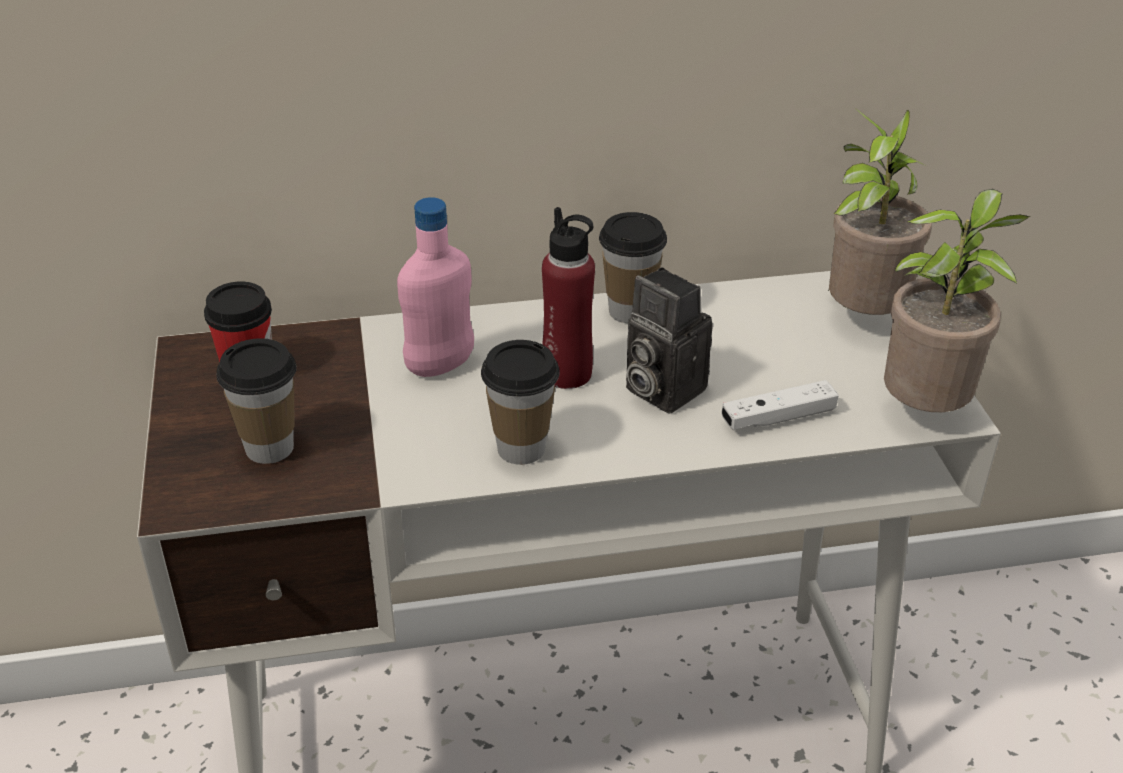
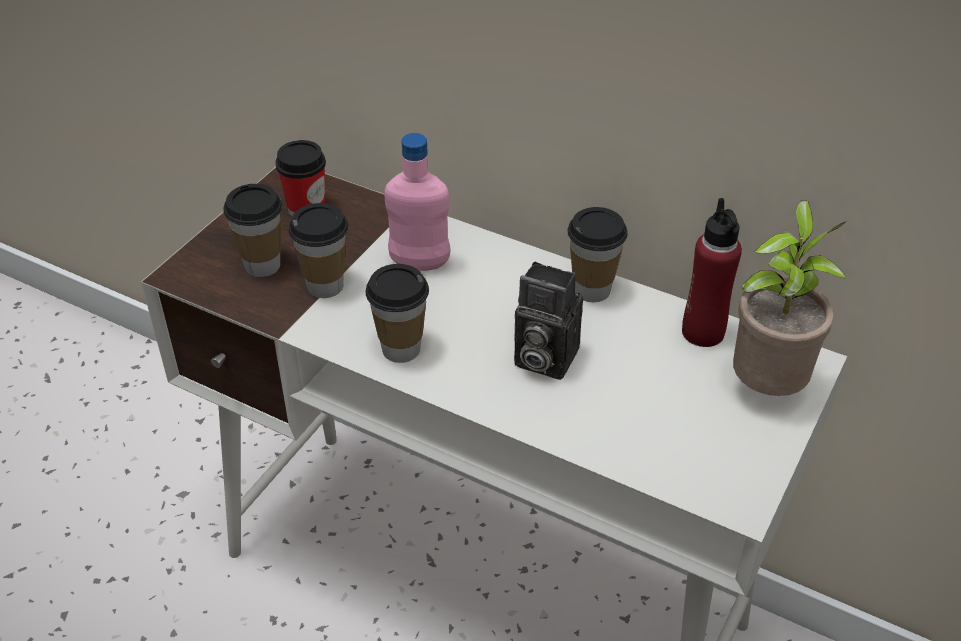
camera: 40 degrees right, 5 degrees up
(367, 432) = (325, 286): none -> cup
(567, 373) = (493, 313): red bottle -> red bottle (703, 332)
(659, 388) = (541, 358): camera -> camera turned 60 degrees counterclockwise
(778, 417) = (599, 427): white game controller -> none
(925, 412) = (720, 489): potted plant -> none

